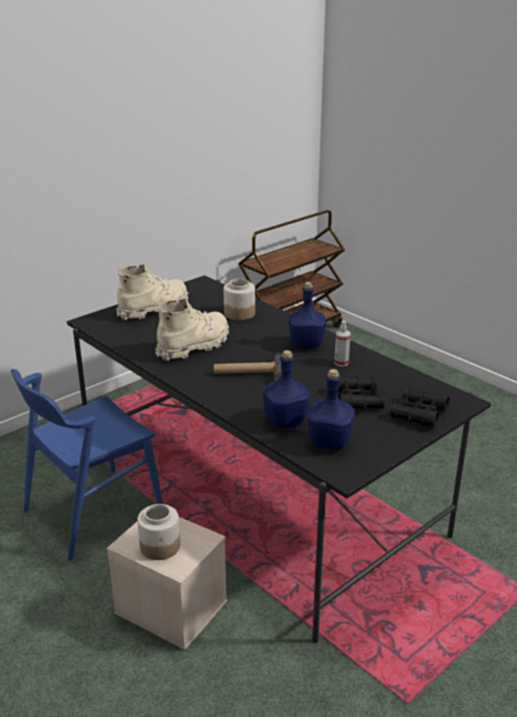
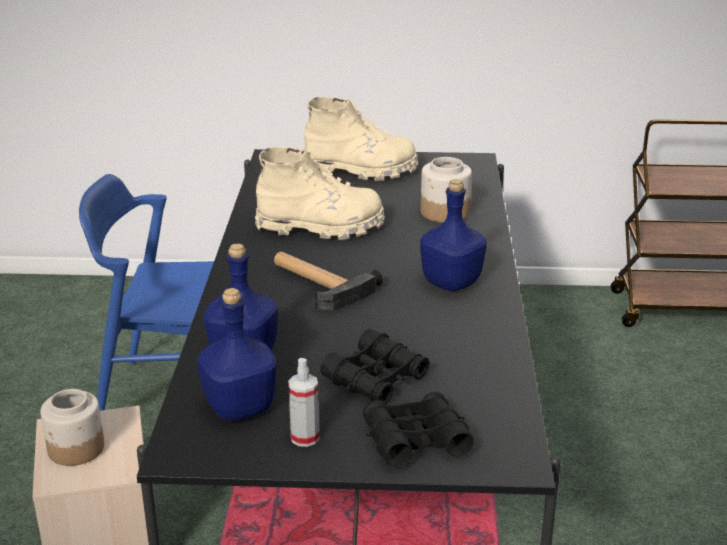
camera: 45 degrees right, 0 degrees up
(341, 363) = (449, 325): spray bottle -> spray bottle (305, 437)

